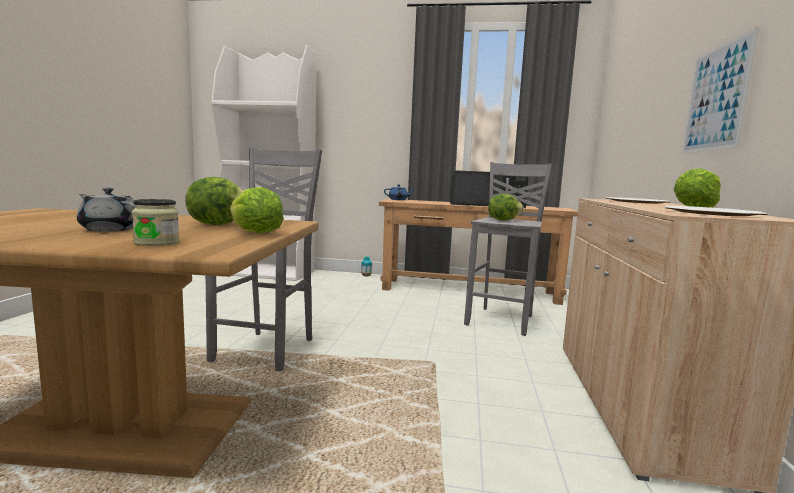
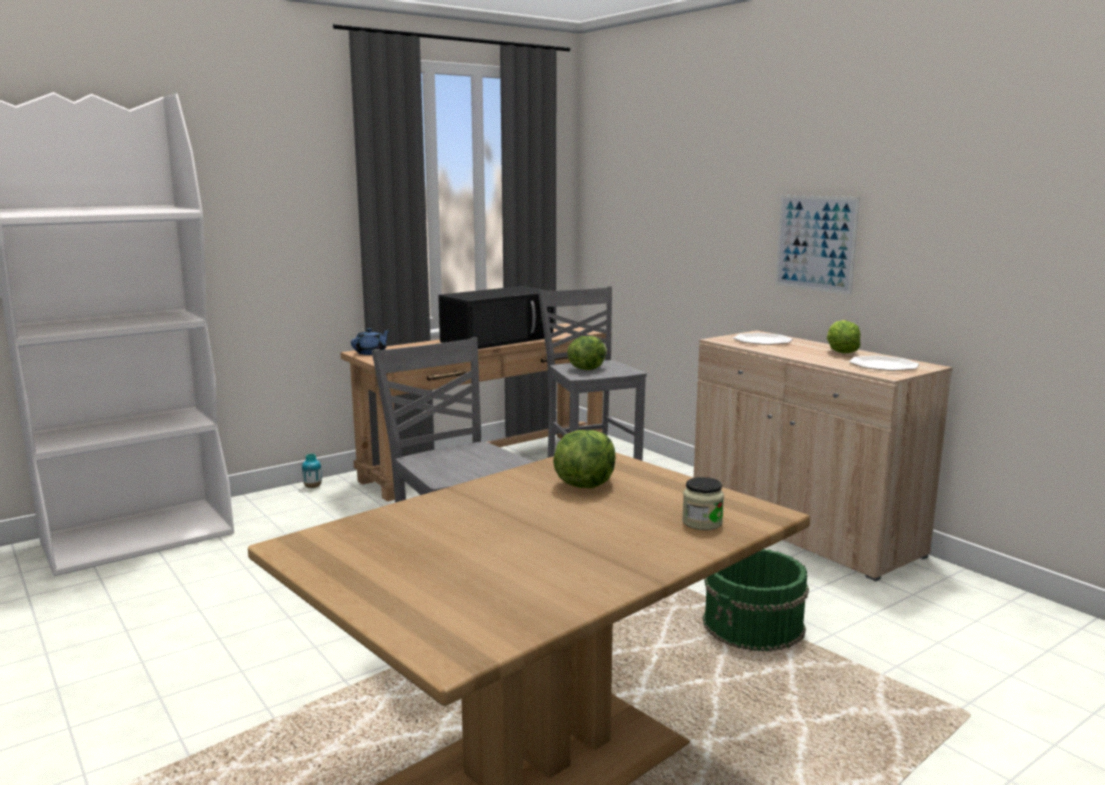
camera: 45 degrees left, 5 degrees up
(110, 229) = (581, 529): grey teapot -> none
(255, 233) = (670, 483): lettuce -> none
(426, 441) = (754, 627): none -> green bucket

